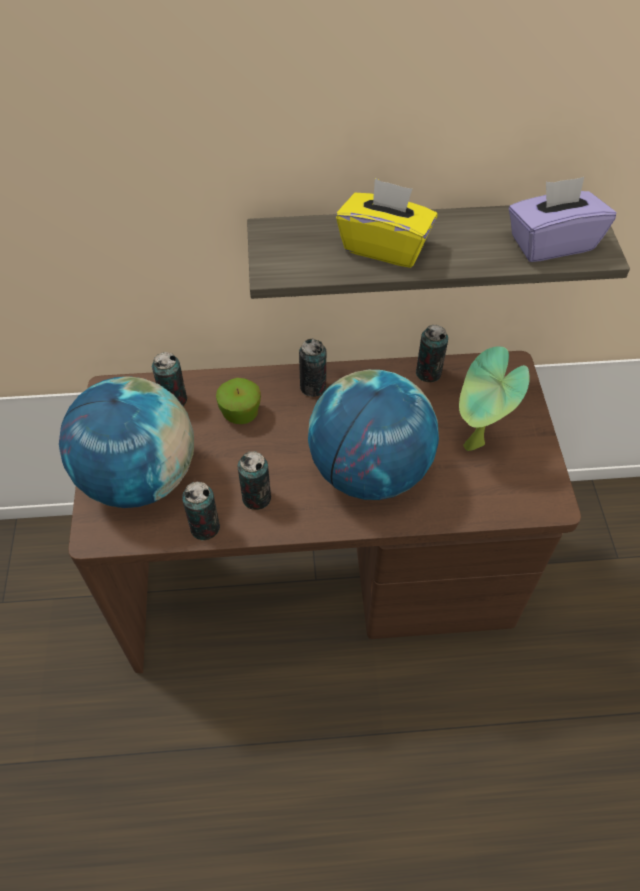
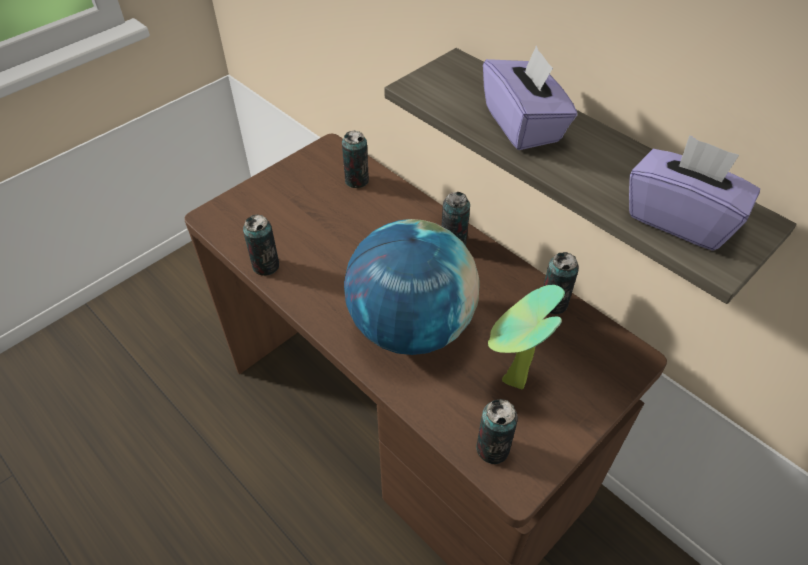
camera: 50 degrees right, 5 degrees down
(139, 478) = (275, 207): globe -> none
(240, 413) = (383, 220): apple -> none
(256, 498) = (318, 276): can -> can (492, 449)
(385, 246) = (523, 124): yellow tissue box -> purple tissue box

